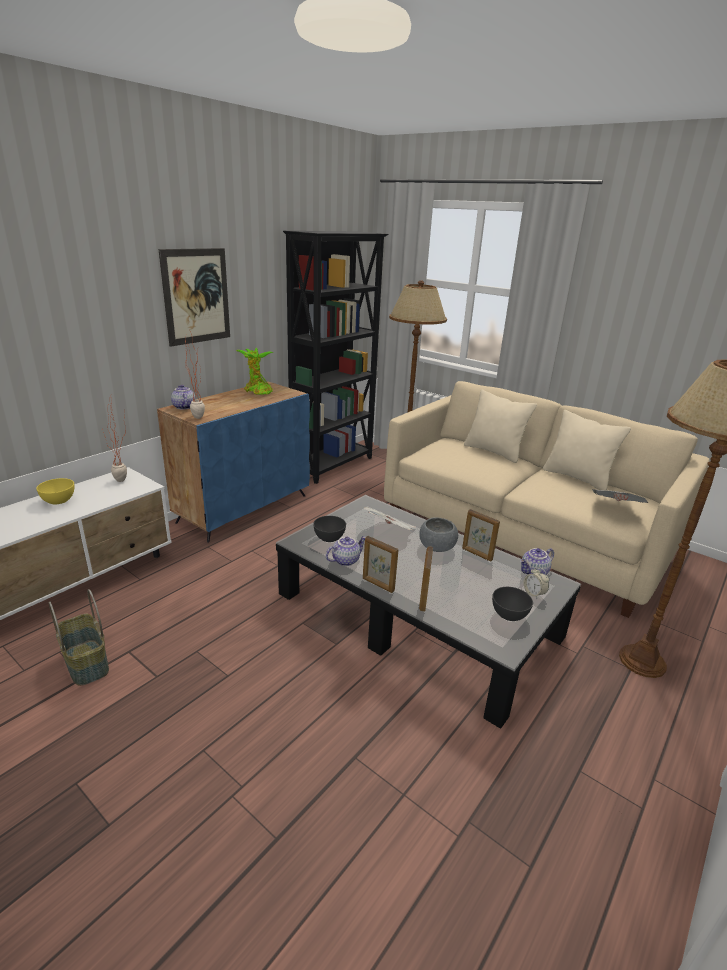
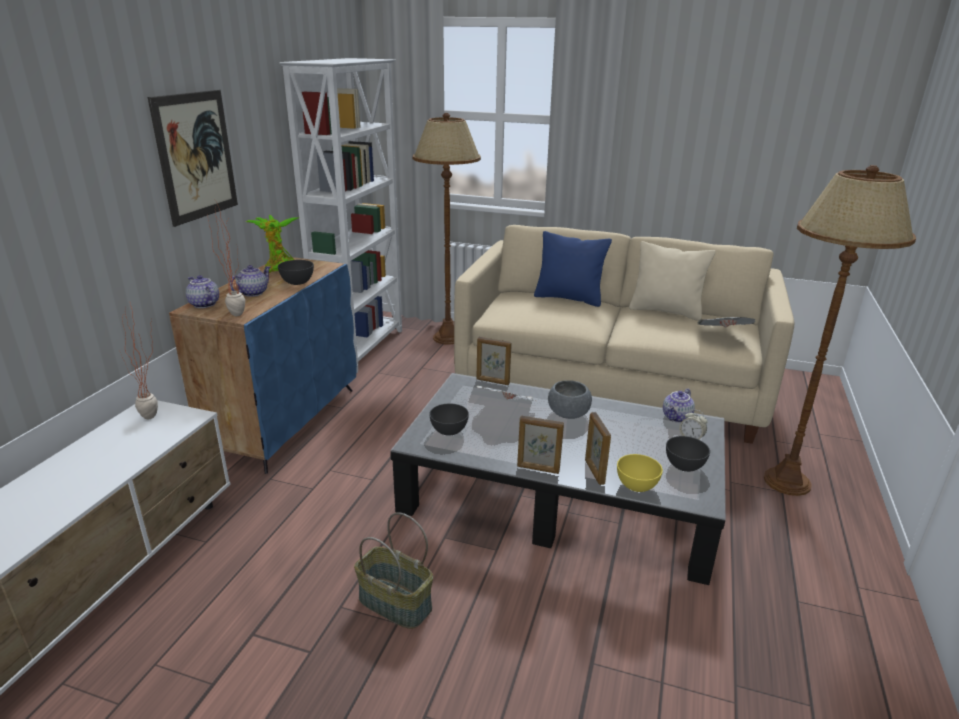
camera: 20 degrees left, 0 degrees up
(59, 501) = (81, 463): yellow bowl -> yellow bowl (636, 486)
(85, 662) = (202, 666): basket -> basket (394, 604)
(259, 402) = (297, 282): none -> grey bowl
(333, 465) = (362, 347): black bookcase -> white bookcase
(345, 560) = (484, 451): teapot -> teapot (253, 293)
(476, 554) = (612, 412): picture frame -> picture frame (492, 381)
(494, 451) = (569, 298): beige pillow -> blue pillow

